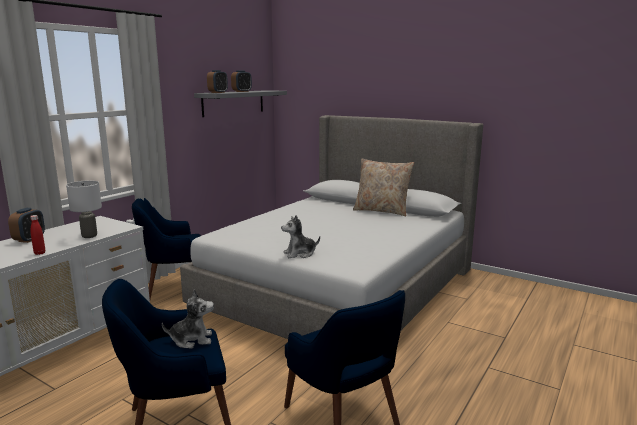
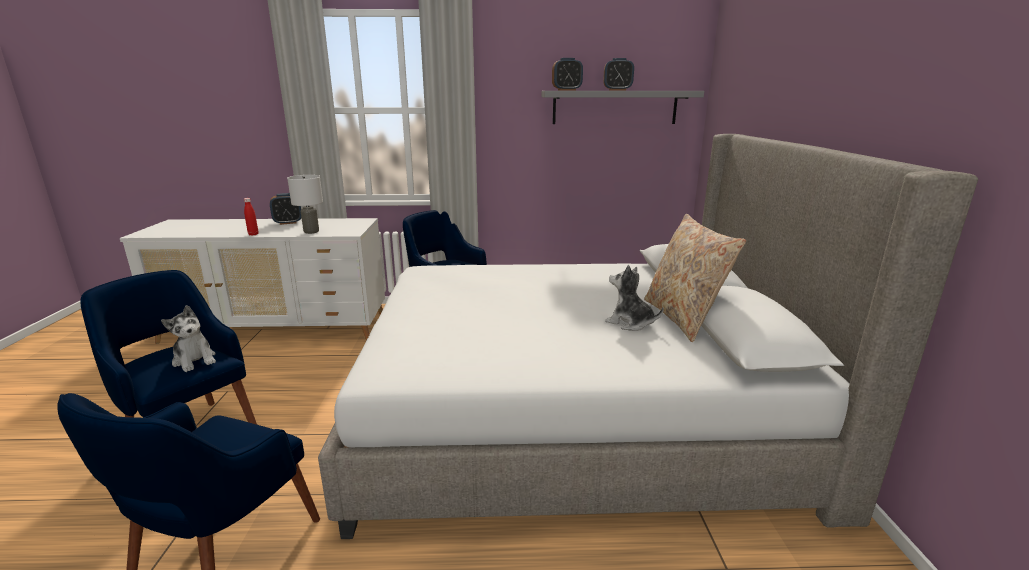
camera: 55 degrees right, 5 degrees up
(300, 254) = (404, 323): plush toy -> plush toy (630, 323)

